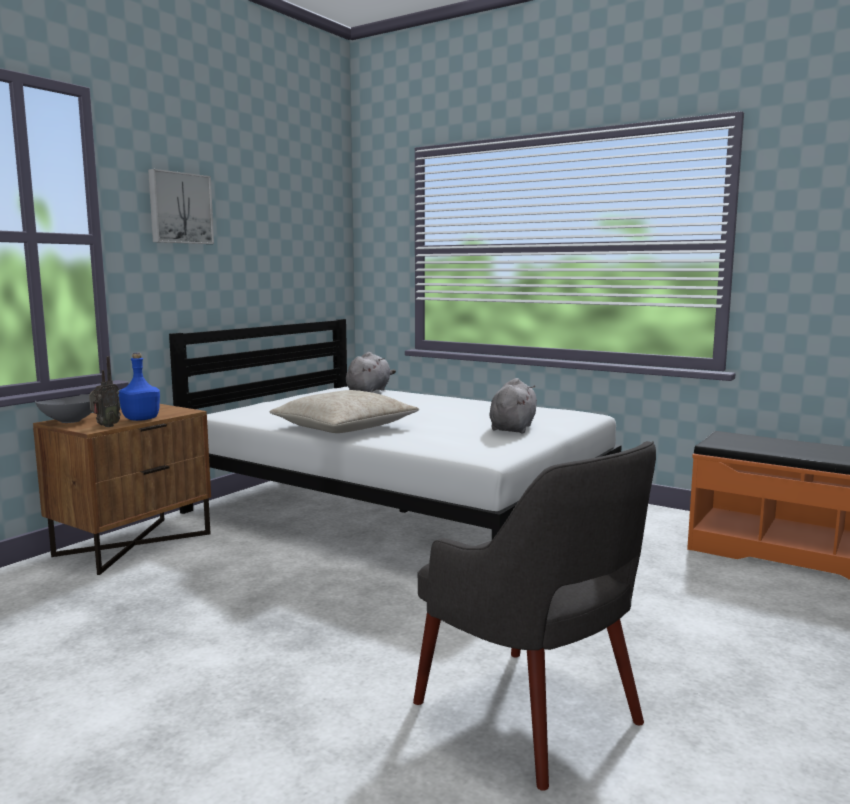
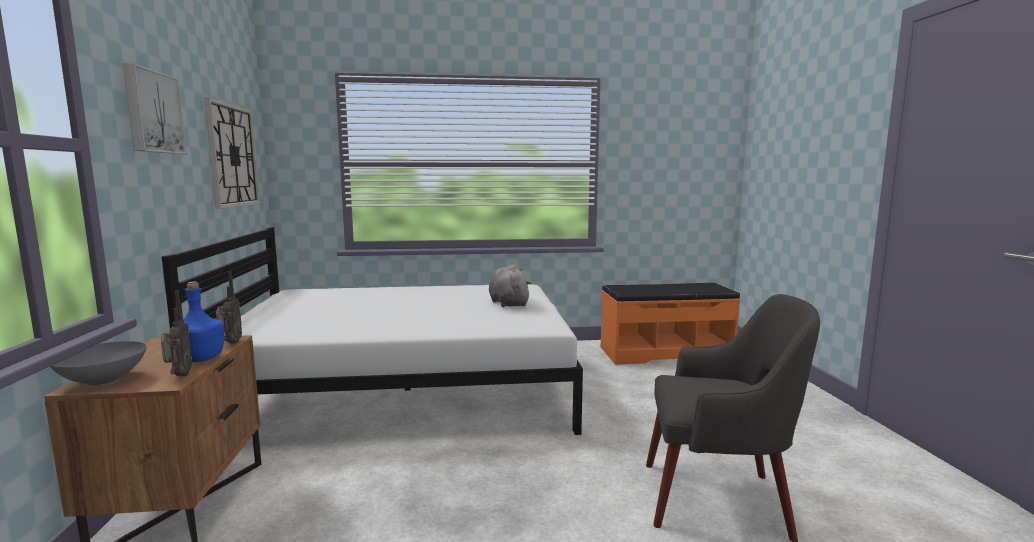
camera: 40 degrees left, 0 degrees up
(180, 413) = (230, 343): none -> radio
(292, 244) = (232, 156): none -> wall clock
(344, 427) = (386, 326): beige pillow -> none
(369, 391) = (324, 291): grey plush toy -> none

